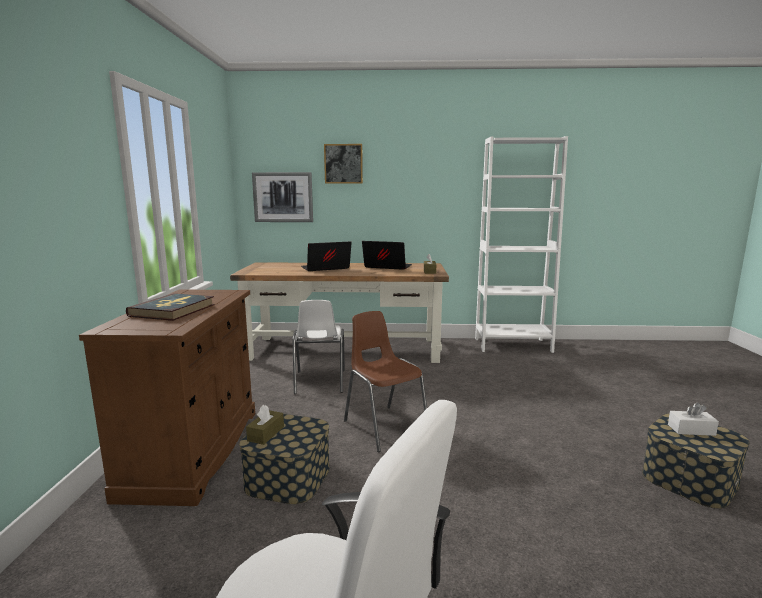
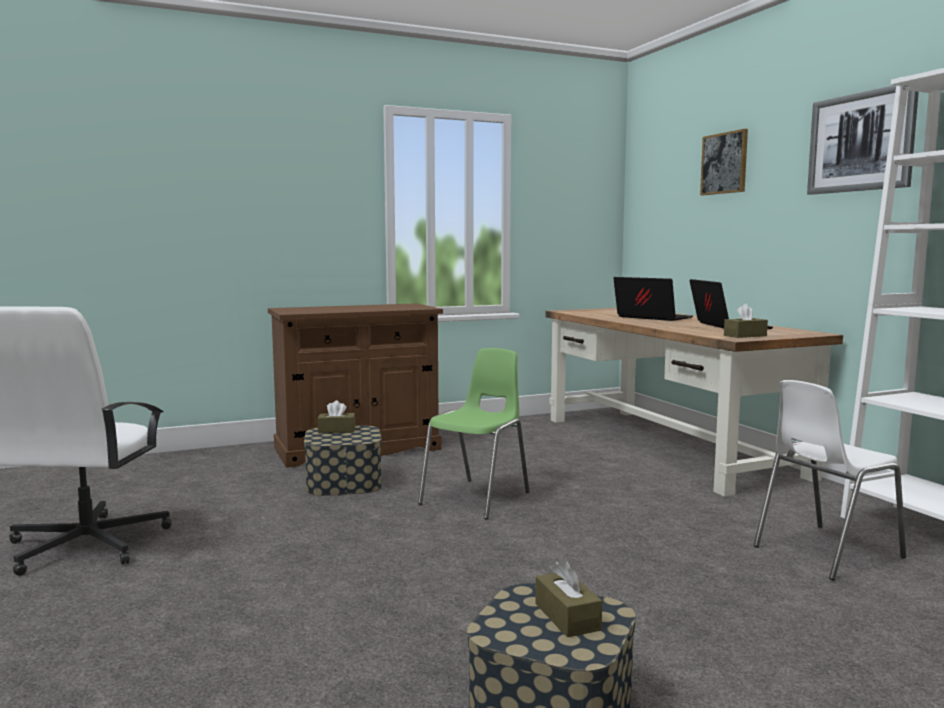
camera: 65 degrees right, 5 degrees down
(173, 310) = (345, 308): book -> none
(283, 197) = (661, 218): picture -> picture (860, 142)
(319, 382) = (547, 455): white chair -> white chair (825, 552)
(384, 427) = (477, 498): brown chair -> green chair
(691, 430) = (567, 617): white tissue box -> brown tissue box

